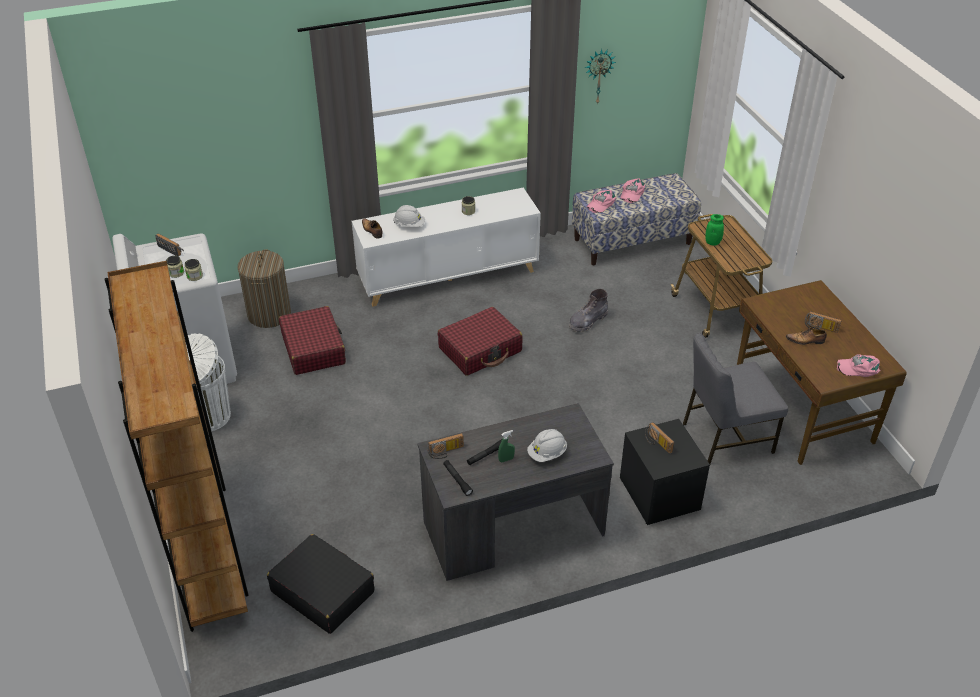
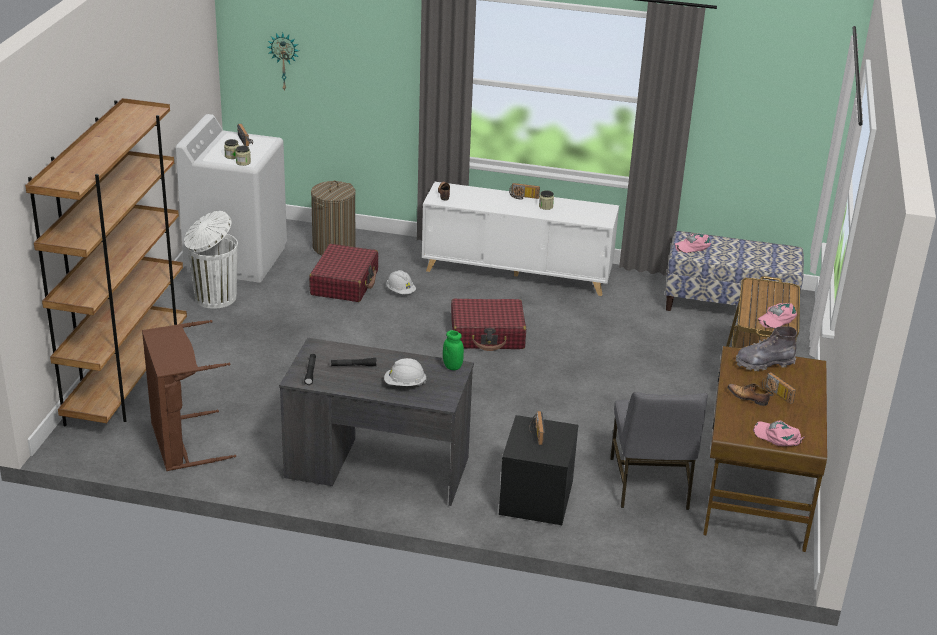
camera: 30 degrees right, 10 degrees down
(322, 591) = (182, 443): black suitcase -> brown laundry basket
(409, 225) = (481, 199): white hard hat -> white hard hat (400, 291)
(446, 452) = (322, 351): radio -> radio (523, 197)
(506, 459) = (366, 374): green spray bottle -> none
(587, 321) = (612, 350): grey boot -> grey boot (764, 363)
(598, 76) = (724, 109): wall clock -> wall clock (284, 61)
(631, 193) = (734, 248): pink cap -> pink cap (776, 319)
(712, 242) = (751, 299): green jar -> green jar (452, 366)
(725, 437) = (650, 484): grey chair -> grey chair turned 105 degrees counterclockwise

